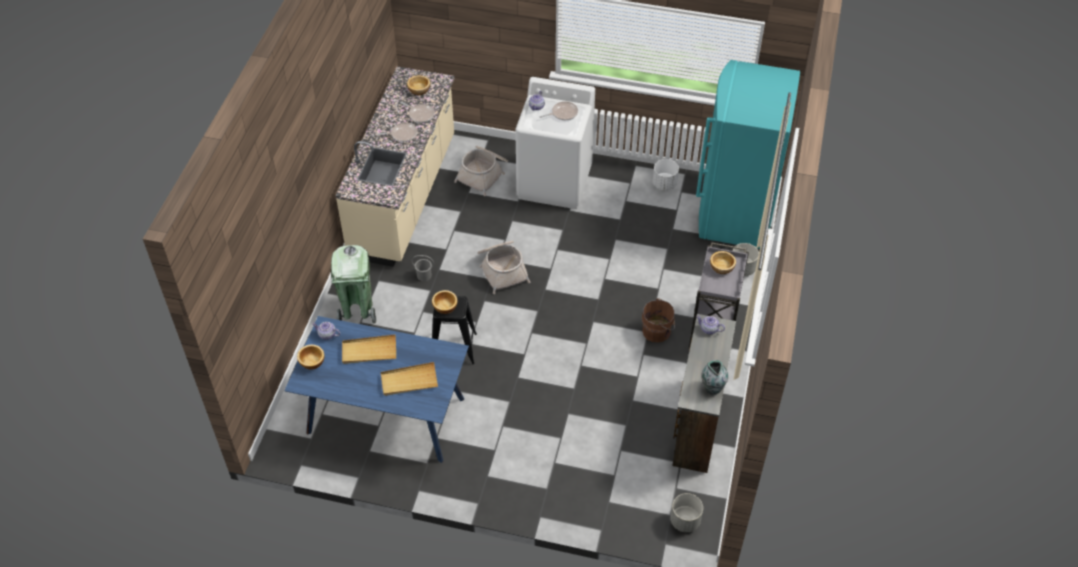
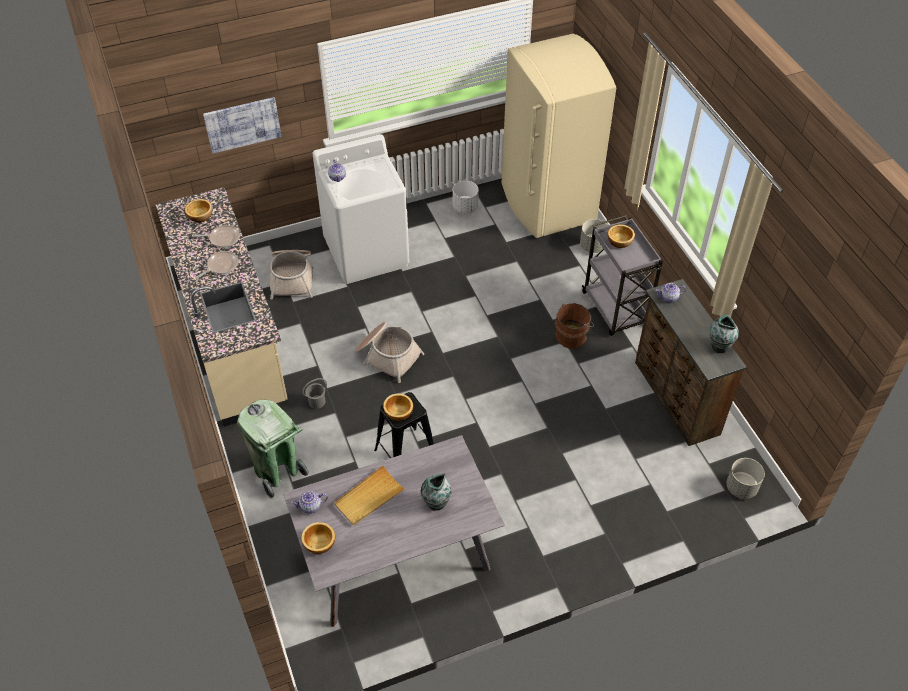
camera: 35 degrees left, 0 degrees up
(385, 416) = (396, 559): blue dining table -> grey dining table
(409, 381) = (436, 503): beige tray -> vase
(483, 31) = (242, 124): none -> picture
(563, 113) = (368, 172): frying pan -> none
(735, 214) = (547, 204): turquoise fridge -> beige fridge

